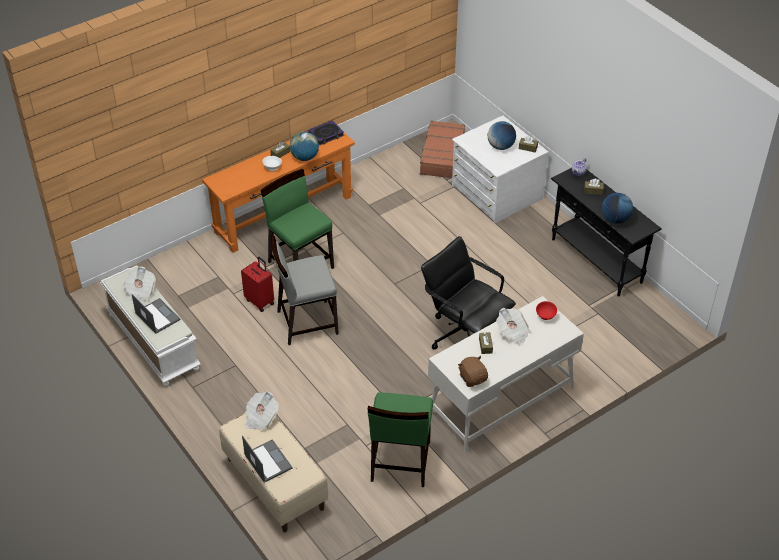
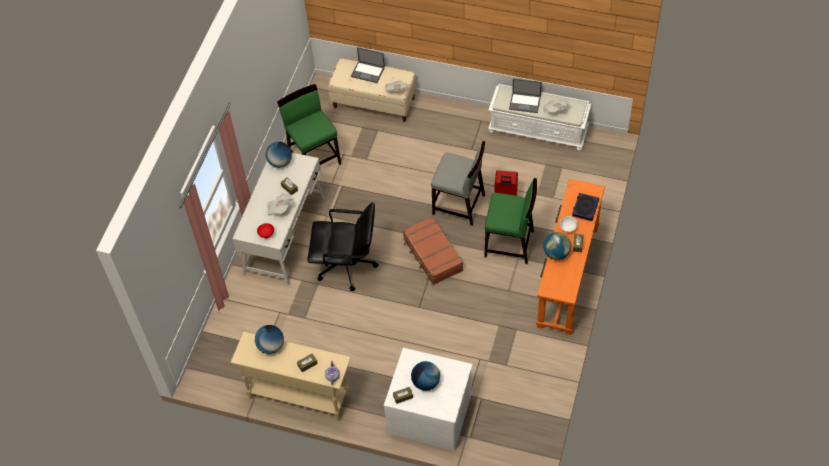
camera: 145 degrees right, 10 degrees up
(306, 322) = (459, 205): grey chair -> grey chair turned 75 degrees clockwise
(326, 135) = (564, 286): book -> book (585, 208)
(443, 156) = (508, 424): brown suitcase -> brown suitcase (432, 255)
(473, 378) = (280, 162): brown plush toy -> globe
(596, 261) = (299, 396): black console table -> beige console table

